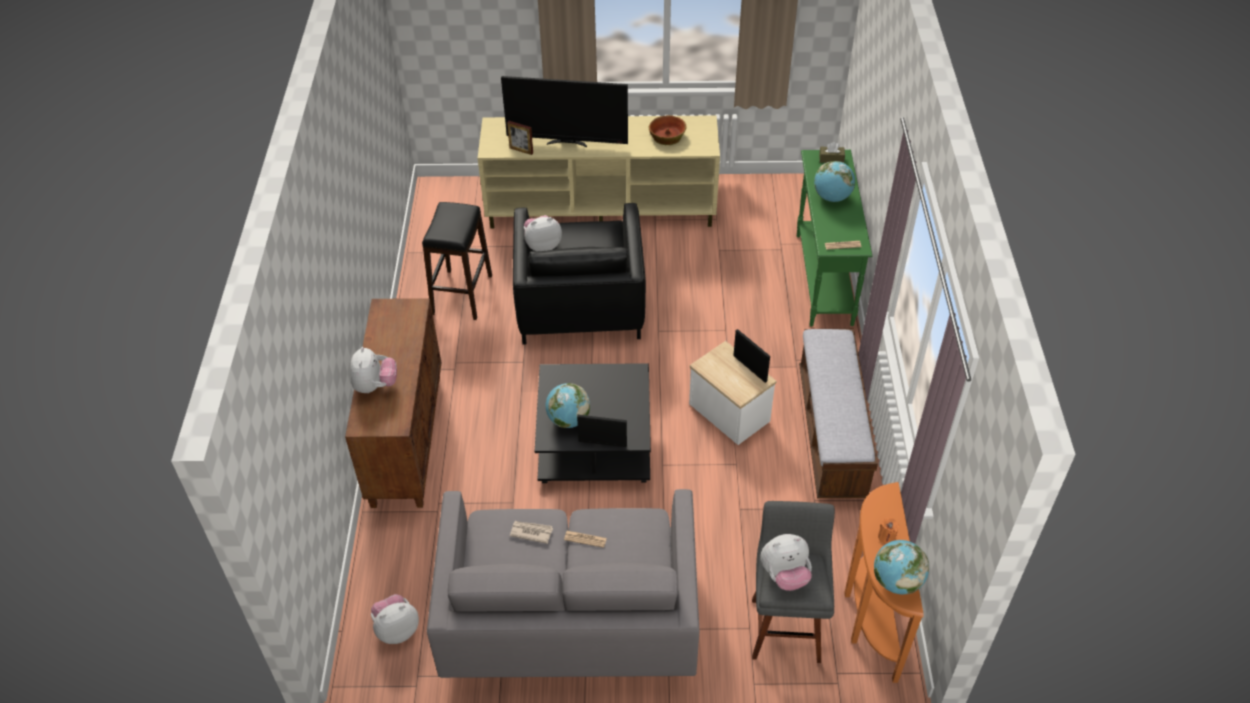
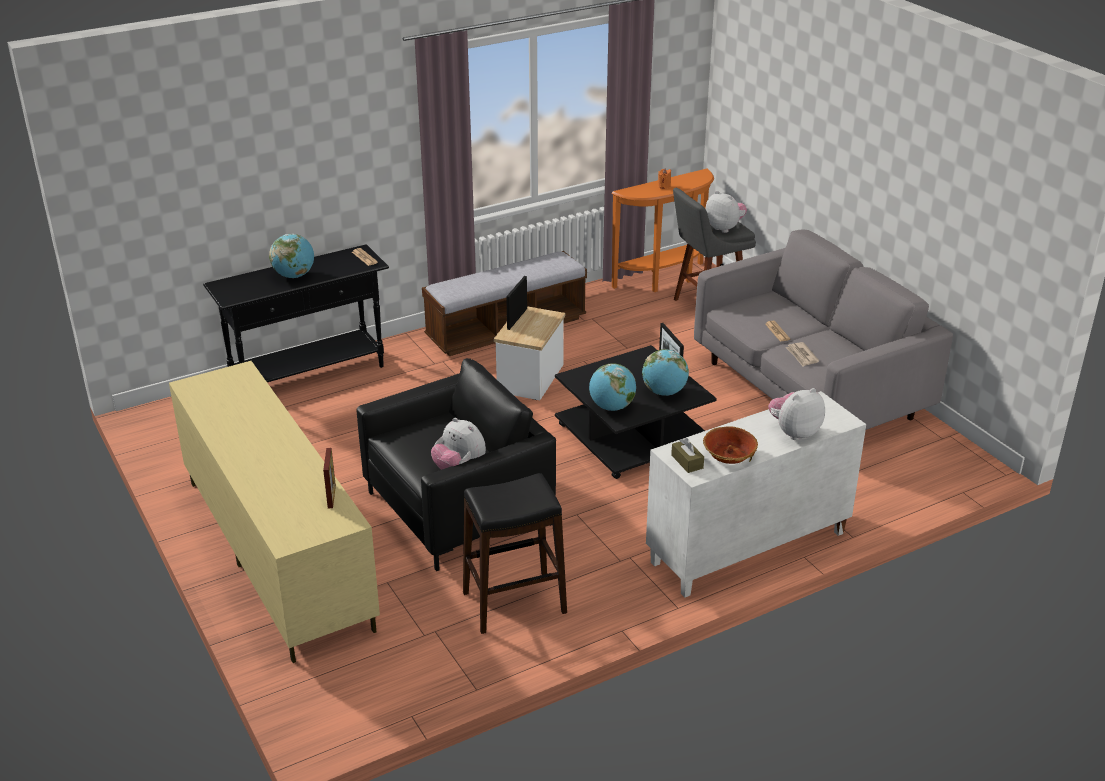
camera: 120 degrees left, 15 degrees down
(397, 629) = (923, 465): plush toy -> none
(406, 439) = (748, 549): brown cabinet -> white cabinet
(567, 143) = (291, 467): television -> none
(667, 135) = (231, 402): bowl -> bowl (729, 455)
(823, 279) = (309, 375): green console table -> black console table
(831, 159) = (228, 288): brown tissue box -> brown tissue box (687, 462)
(896, 581) = (694, 178): globe -> globe (612, 407)

